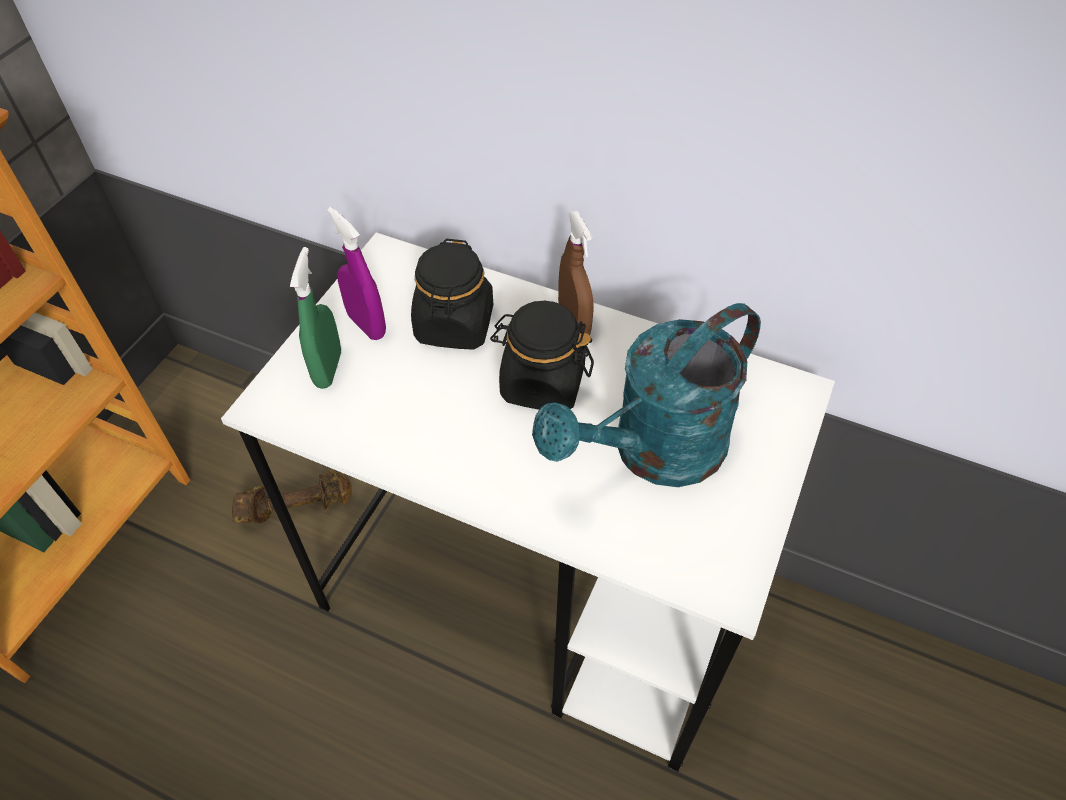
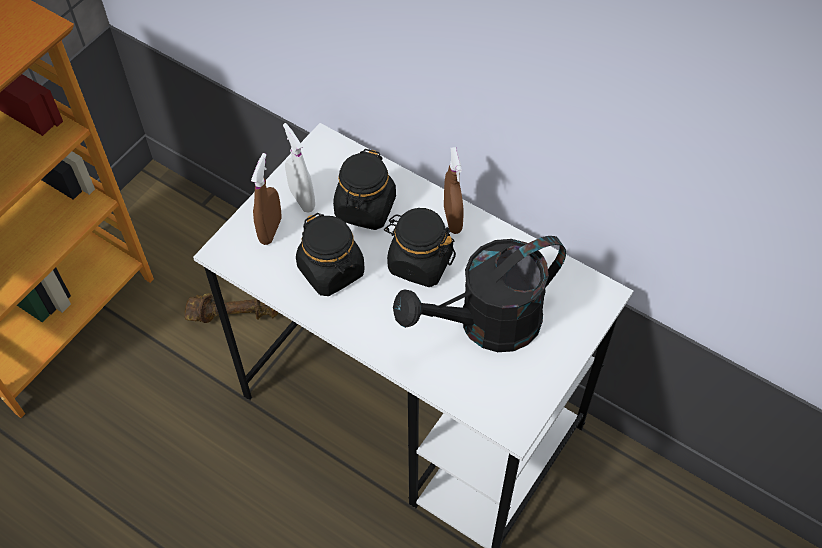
camera: 10 degrees right, 5 degrees up
(328, 369) = (270, 230): green spray bottle -> brown spray bottle
(366, 325) = (302, 199): purple spray bottle -> white spray bottle
(422, 410) = (331, 271): none -> black jar
(653, 453) = (486, 325): turquoise watering can -> black watering can

